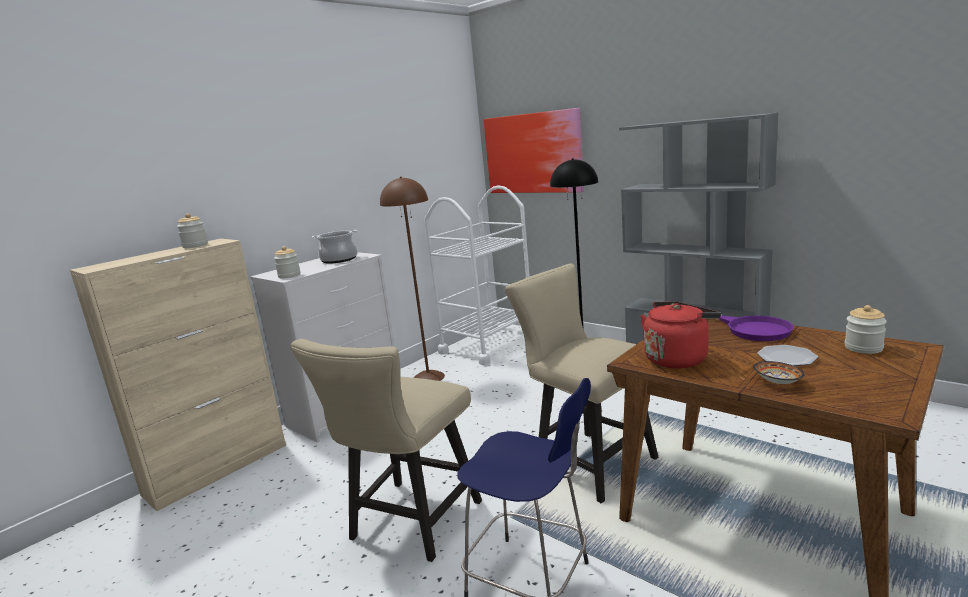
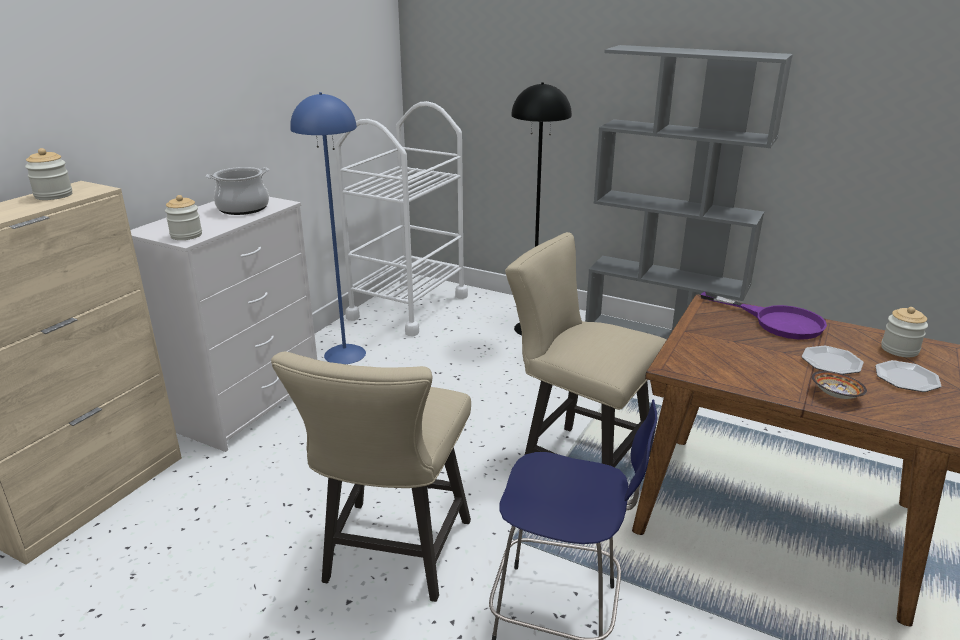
camera: 15 degrees left, 10 degrees up
(429, 377) = (345, 354): brown floor lamp -> blue floor lamp
(533, 153) = (475, 62): picture -> none
(678, 358) = (720, 363): red kettle -> none
(859, 370) = (906, 378): none -> plate

